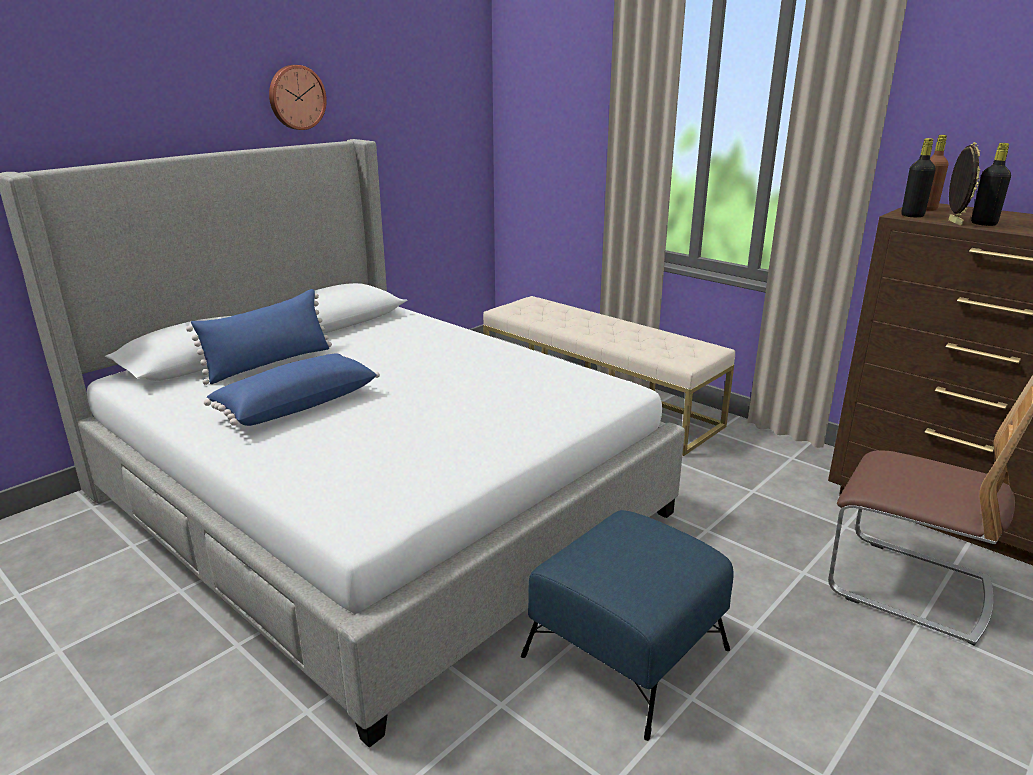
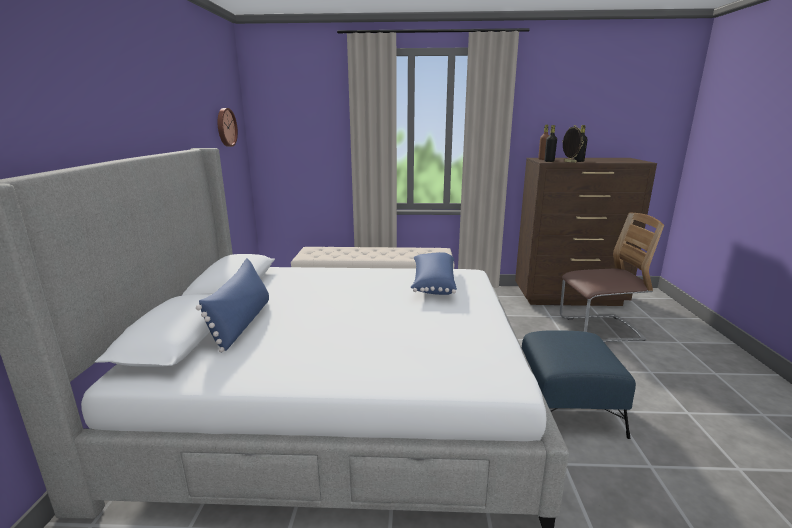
camera: 40 degrees left, 5 degrees down
(296, 97) = (159, 114): wall clock -> wall clock (225, 127)
(296, 405) = (324, 339): blue pillow -> blue pillow (432, 284)

